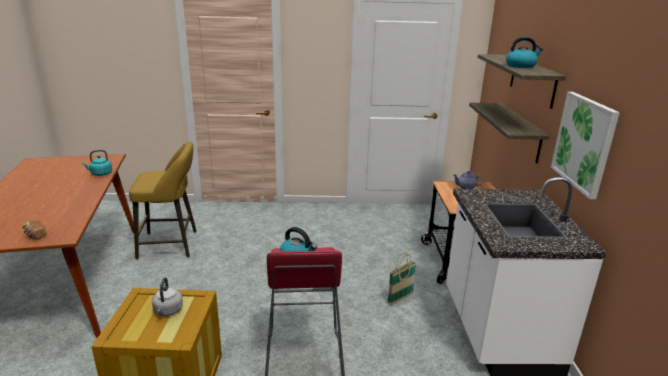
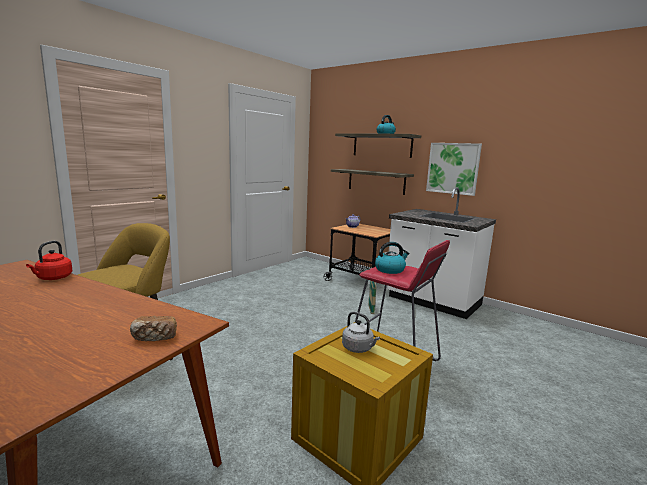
camera: 50 degrees left, 10 degrees down
(100, 174) = (53, 278): turquoise kettle -> red kettle

